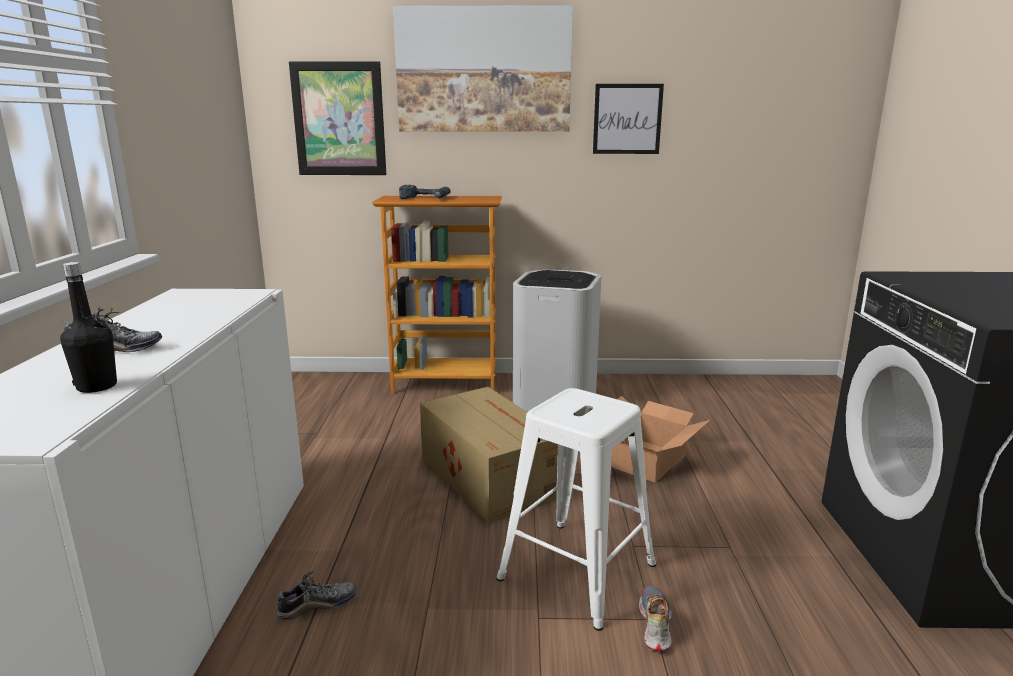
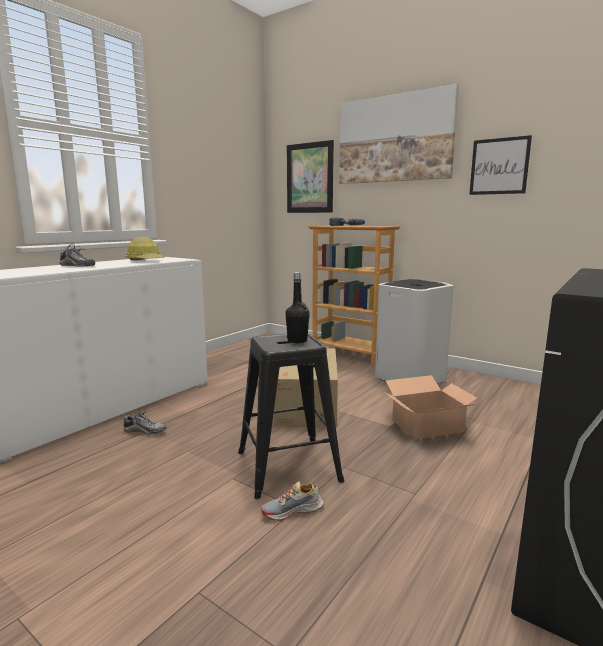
camera: 35 degrees right, 5 degrees down
(97, 386) = (37, 272): black bottle -> black bottle (297, 341)
(200, 309) = (146, 261): none -> hard hat
(577, 572) = (287, 466): white stool -> black stool
(654, 624) = (293, 511): shoe -> shoe turned 150 degrees counterclockwise

